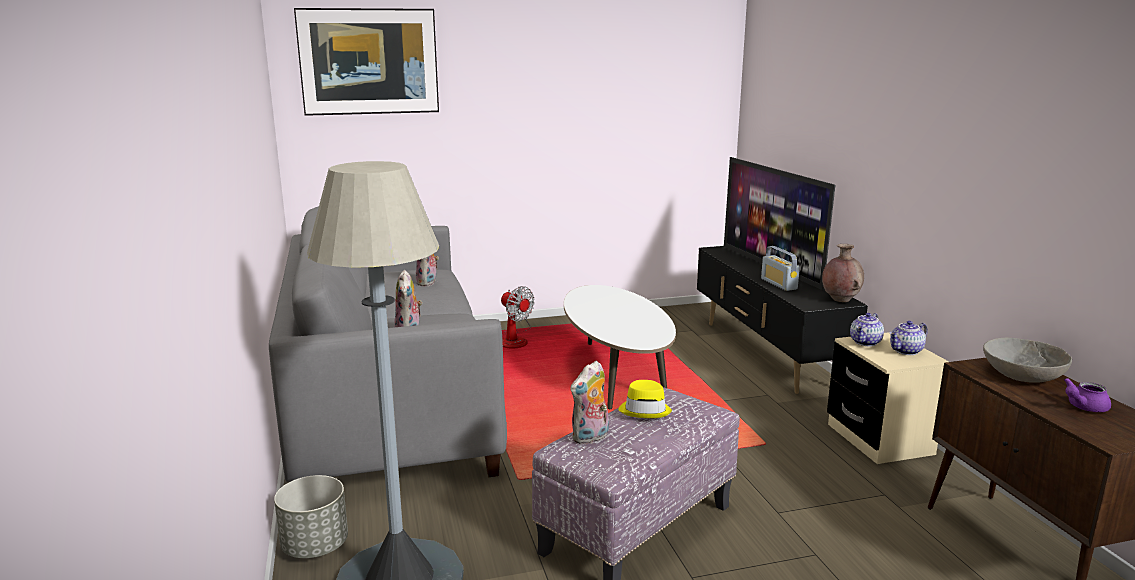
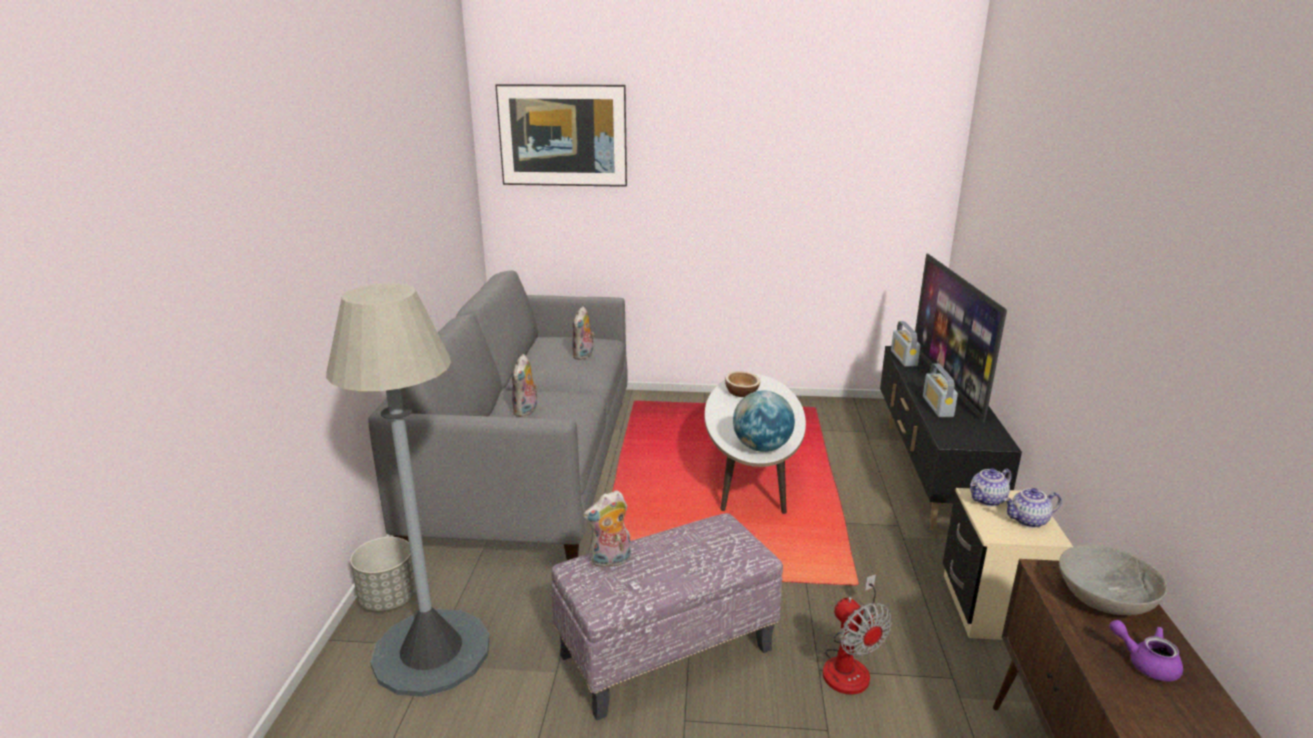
camera: 20 degrees right, 5 degrees up
(515, 340) = (681, 415): fan -> fan (850, 664)
(592, 300) = (741, 393): none -> bowl
(645, 338) = (761, 447): none -> globe
(645, 410) = (685, 540): yellow hat -> none
(722, 254) = (903, 358): none -> radio
(840, 300) = (993, 439): brown vase -> none
(1083, 407) = (1145, 663): purple teapot -> purple teapot turned 45 degrees clockwise

